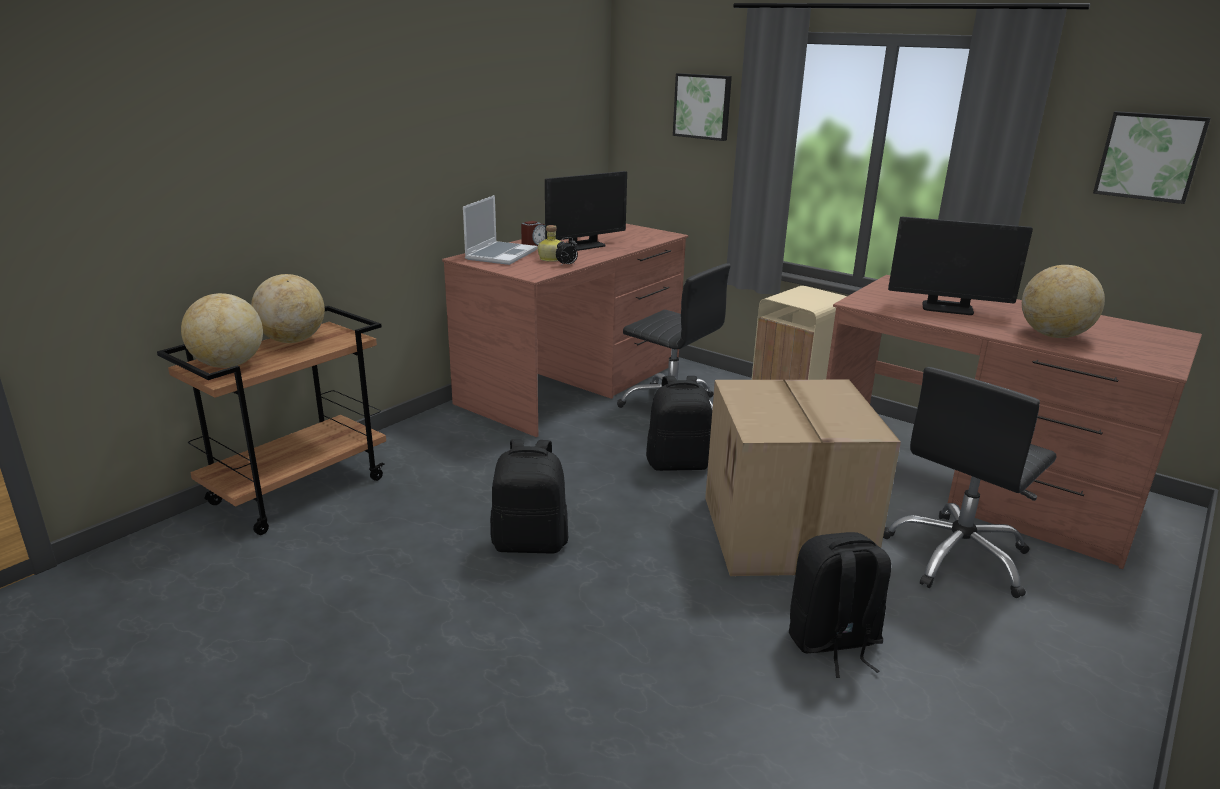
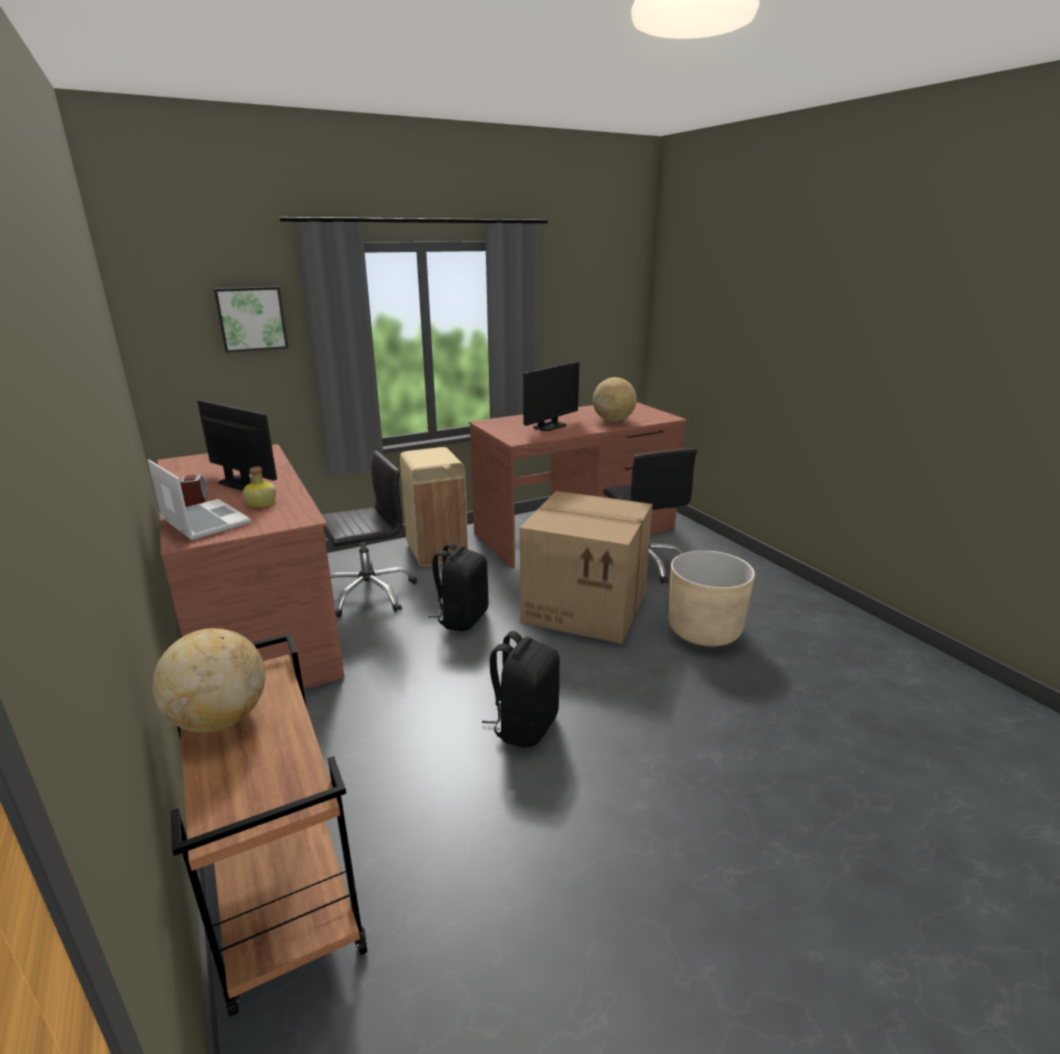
camera: 65 degrees left, 0 degrees up
(228, 365) = (254, 787): globe -> none
(567, 265) = (293, 500): alarm clock -> none
(584, 246) = (241, 483): monitor -> monitor turned 45 degrees counterclockwise
(833, 643) = (704, 630): black backpack -> beige planter
(1150, 156) = (581, 309): picture -> none

